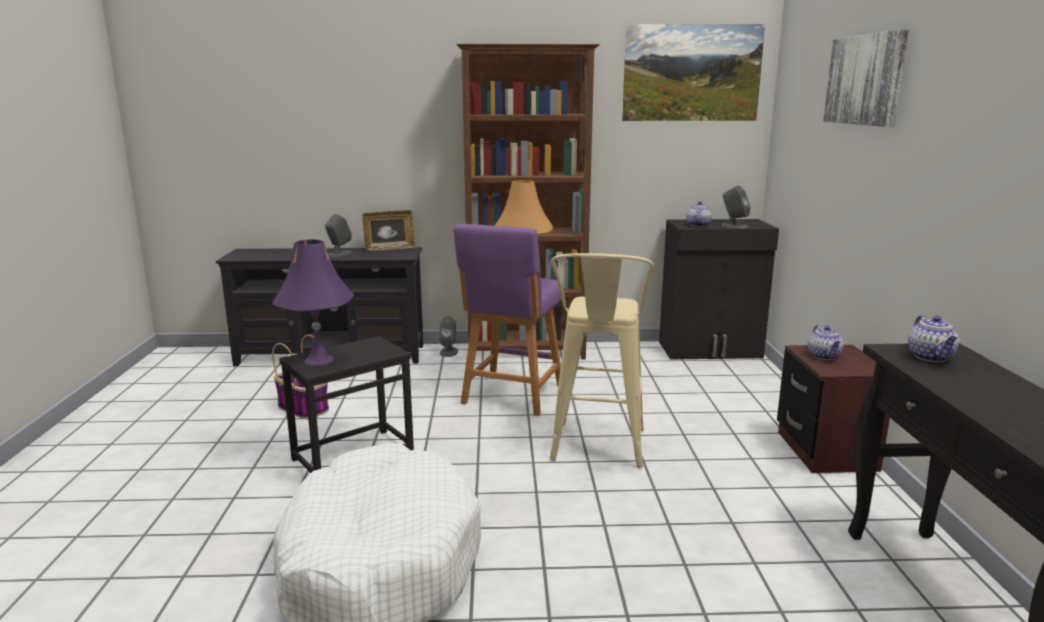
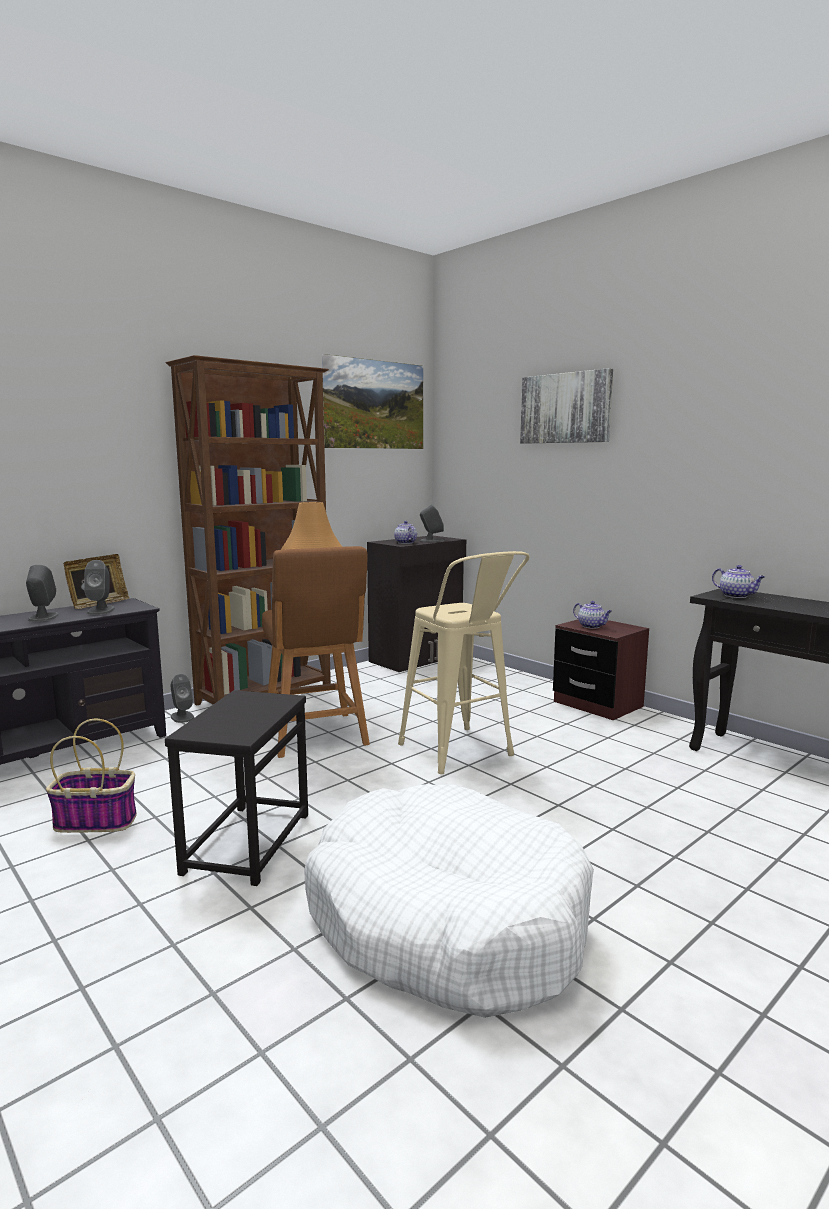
camera: 40 degrees left, 5 degrees down
(319, 360) = (222, 727): purple table lamp -> none
(378, 254) = (101, 610): none -> grey speaker
(511, 396) = (316, 737): purple stool -> brown stool

